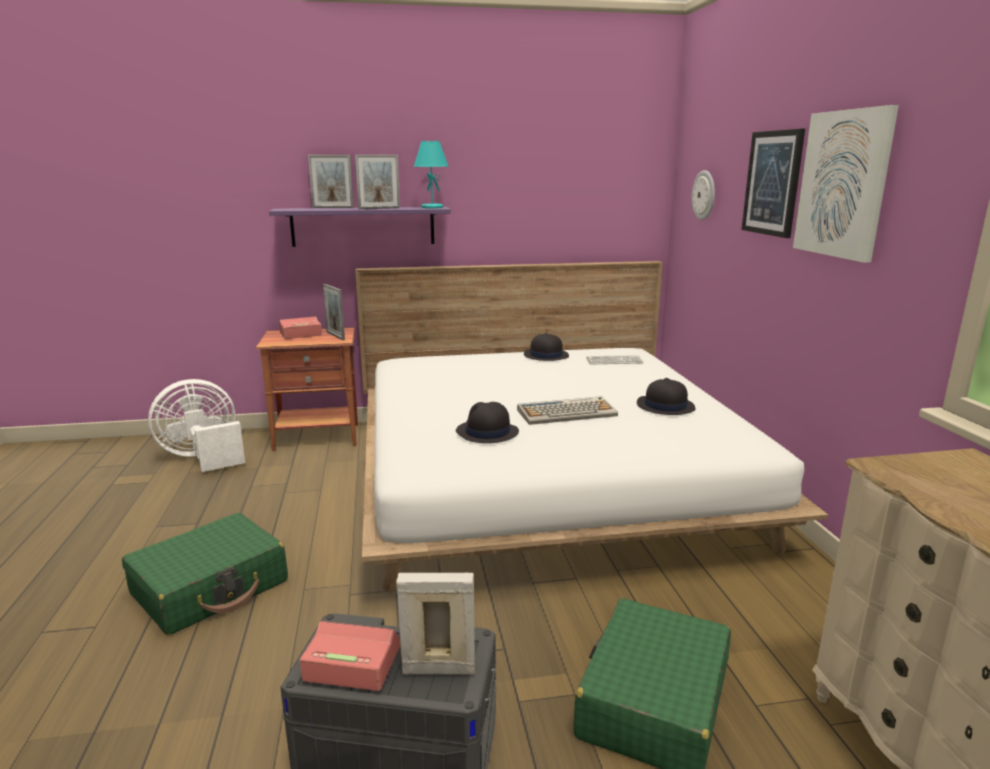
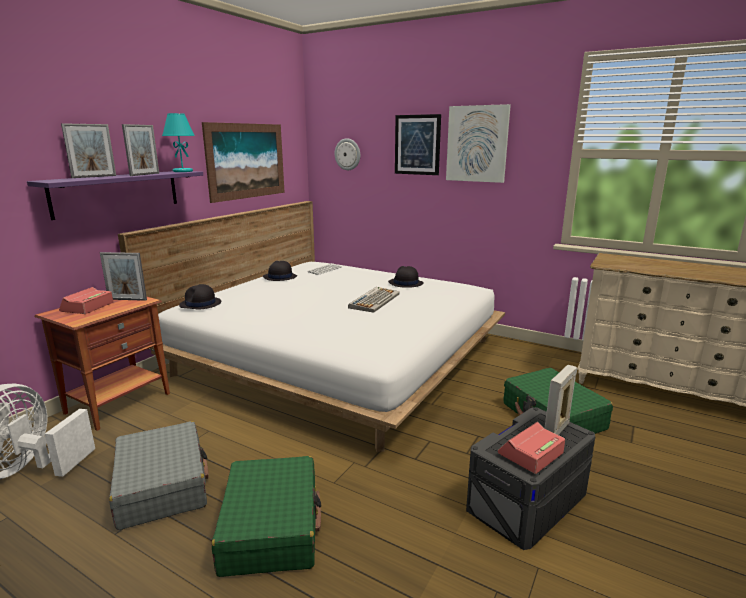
camera: 50 degrees left, 0 degrees up
(226, 512) = (162, 485): none -> grey suitcase
(486, 432) = (365, 324): black hat -> black hat (200, 304)
(549, 199) = (246, 161): none -> picture

